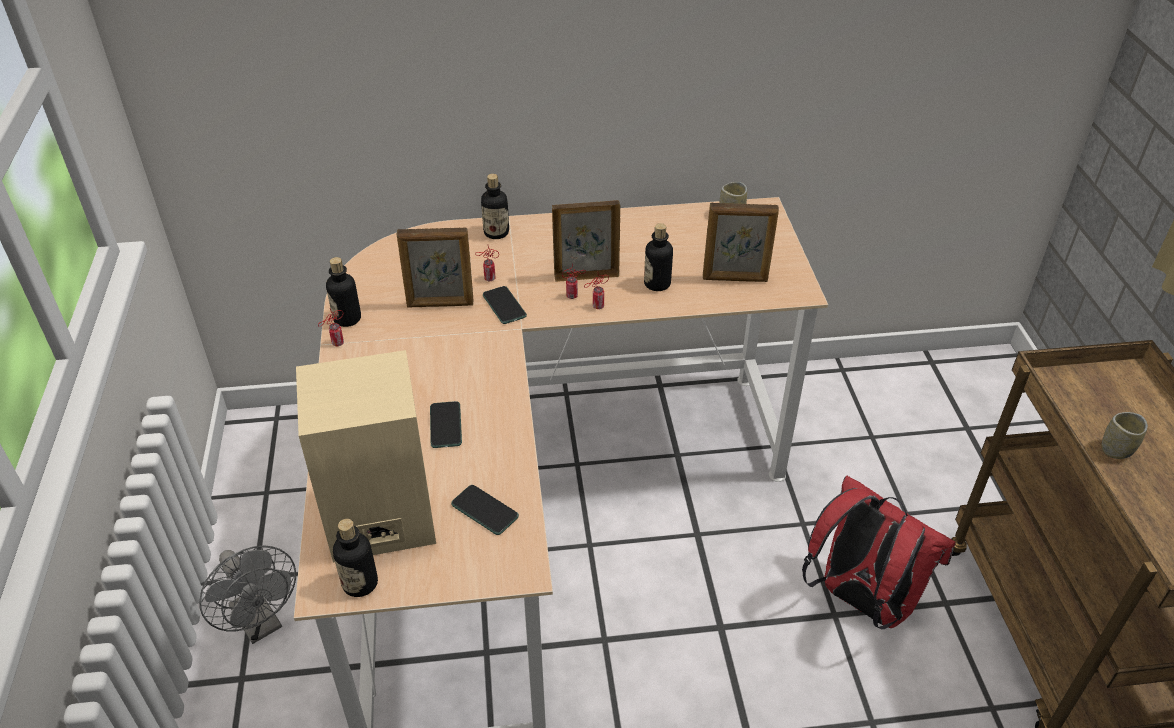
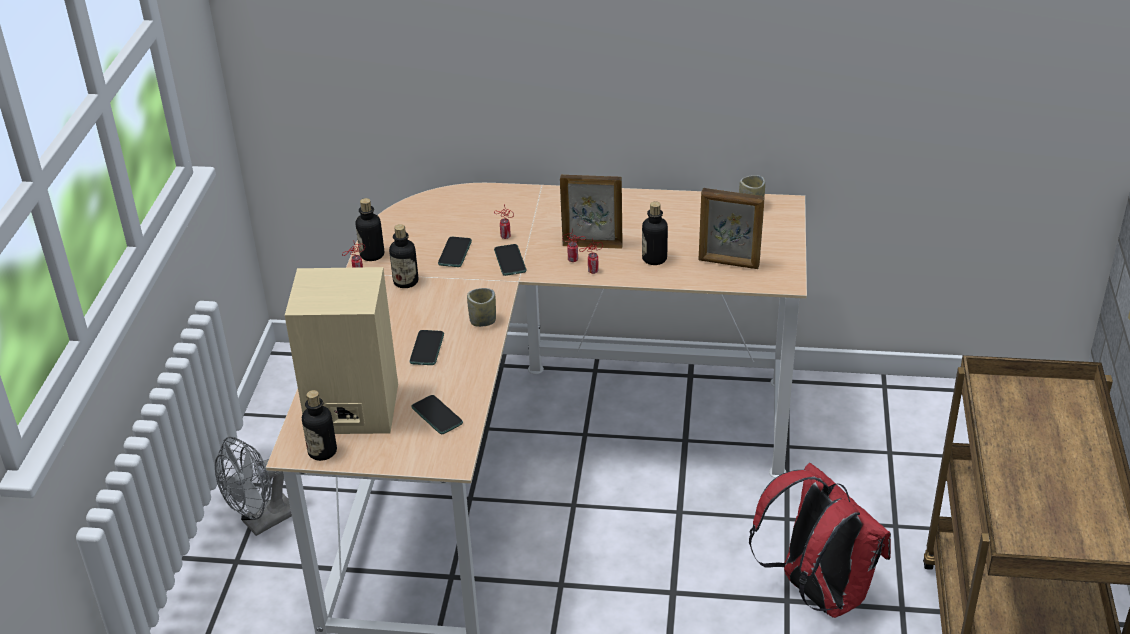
camera: 15 degrees right, 5 degrees down
(261, 624) = (262, 522): grey fan -> grey fan turned 75 degrees clockwise
(440, 304) = (455, 253): picture frame -> phone
(496, 232) = (525, 198): bottle -> bottle (406, 281)
(1116, 450) = (1020, 450): cup -> cup (483, 321)

